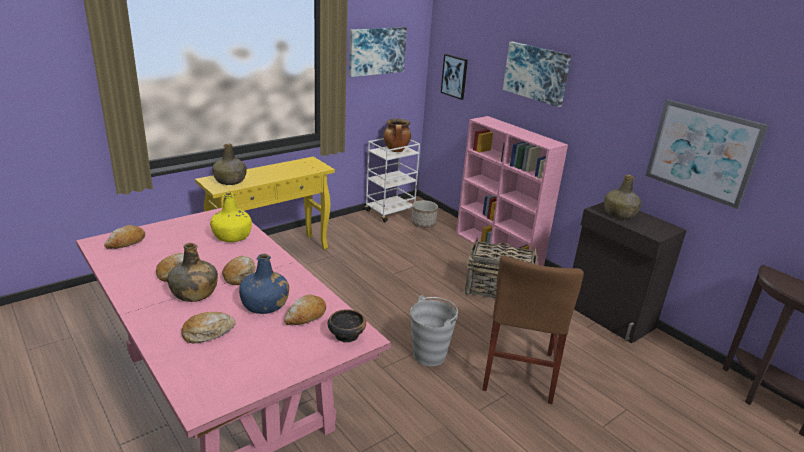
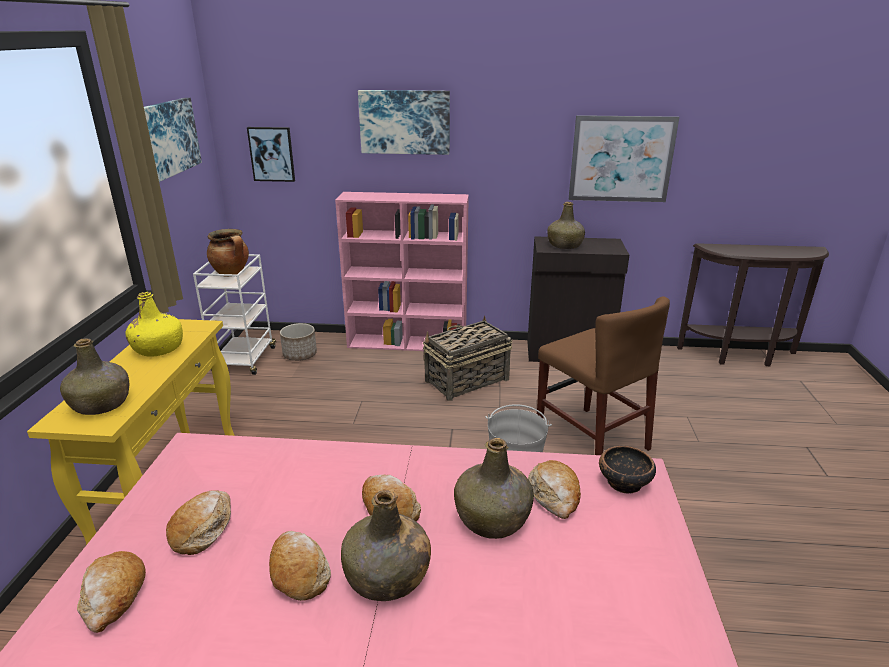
camera: 45 degrees left, 0 degrees up
(208, 332) = (515, 606): bread -> bread (202, 528)
(232, 236) = (270, 470): yellow bottle -> yellow bottle (158, 348)
(265, 305) = (493, 518): blue bottle -> green bottle

